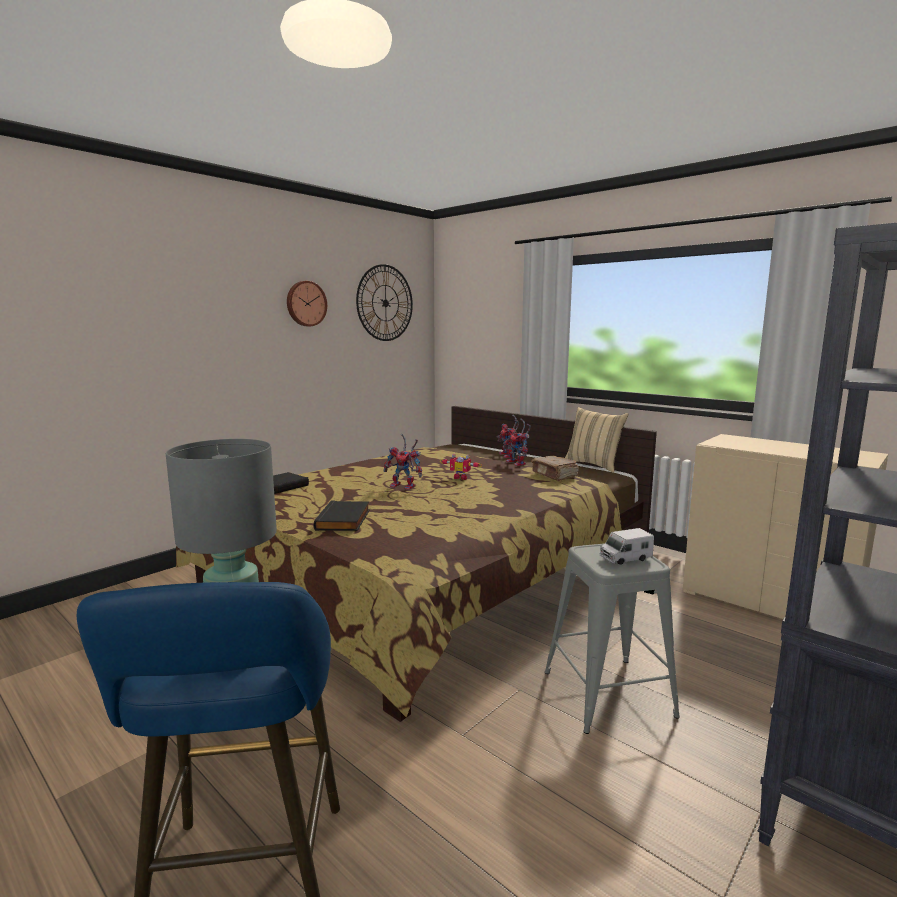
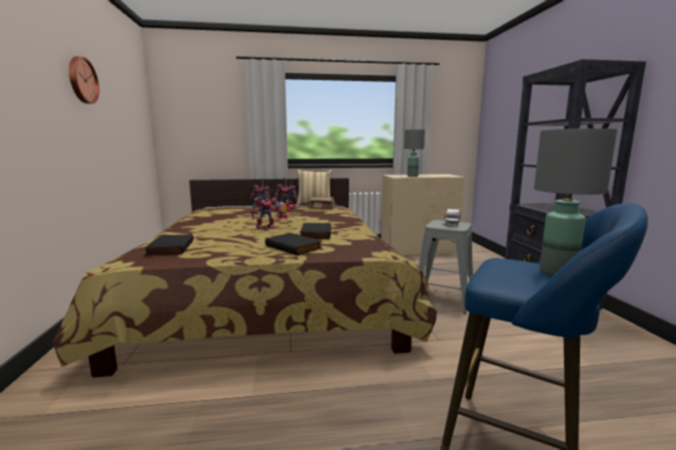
camera: 50 degrees left, 0 degrees up
(385, 303) = (126, 92): wall clock -> none
(413, 511) = (315, 233): none -> black book
(755, 447) = (412, 176): none -> grey table lamp

